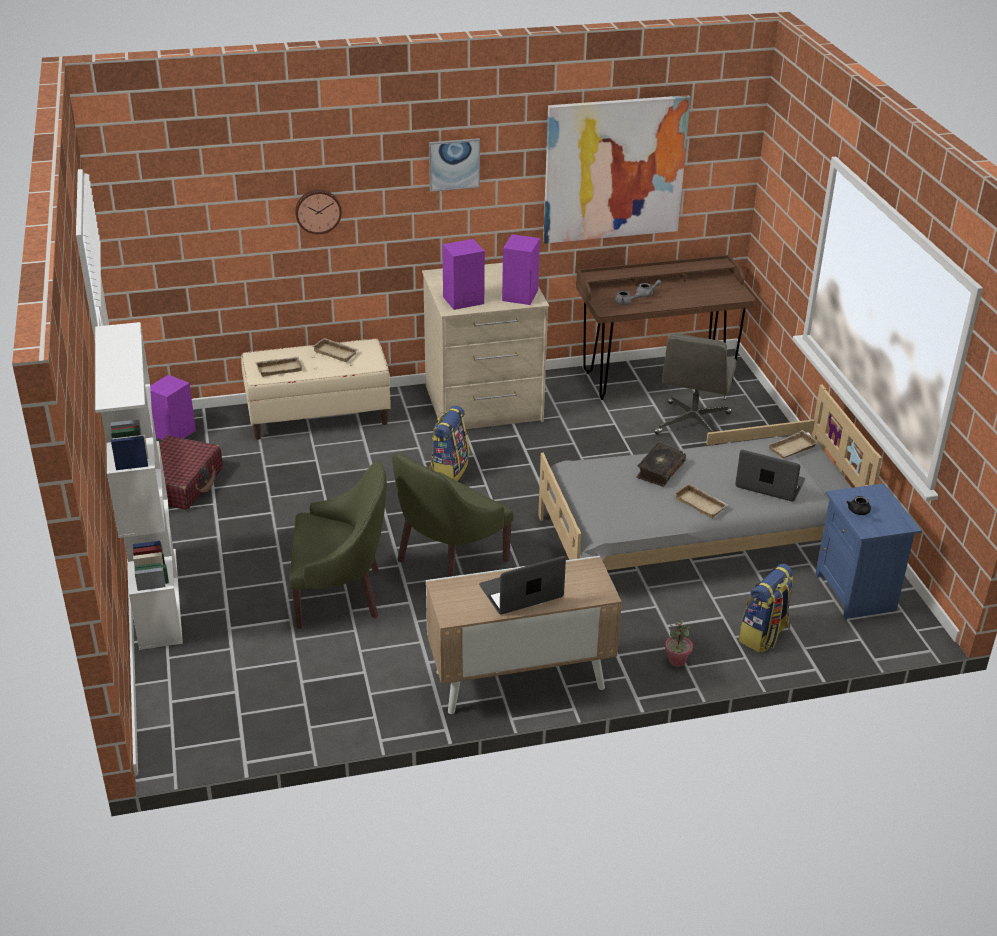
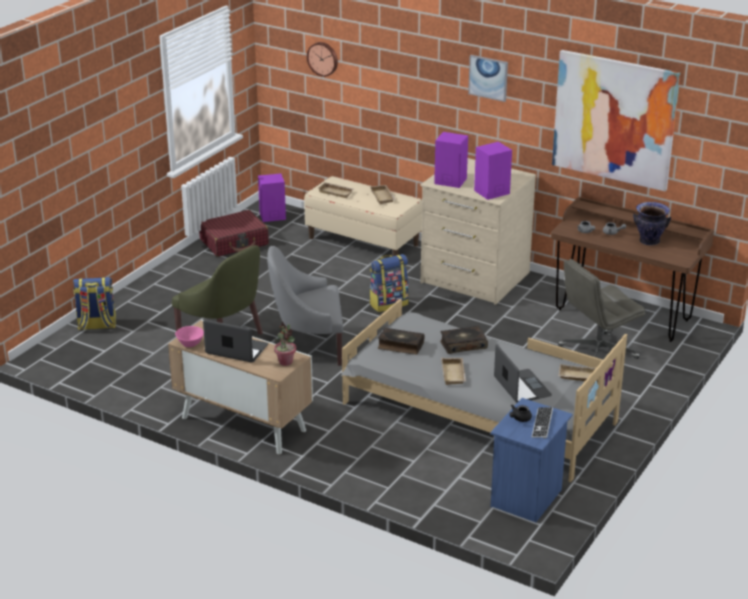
camera: 45 degrees right, 5 degrees down
(157, 597) = (138, 290): white bookcase -> none
(318, 210) = (391, 85): wall clock -> wall clock (323, 58)
(447, 559) = (308, 347): green armchair -> grey armchair
(466, 615) = (190, 344): none -> pink bowl
(611, 502) = (400, 346): none -> book
(677, 661) = (344, 465): potted plant -> potted plant (285, 362)
(687, 289) = (649, 241): none -> vase
(764, 636) = (421, 484): backpack -> backpack (97, 325)
(881, 506) = (542, 423): none -> keyboard

